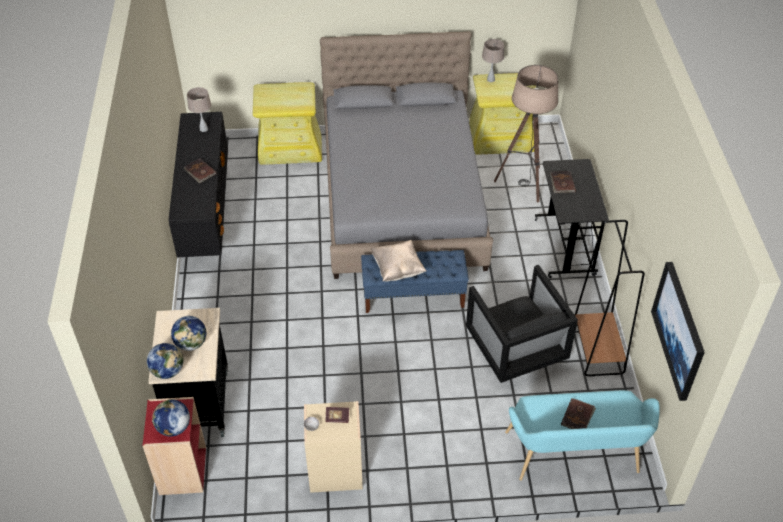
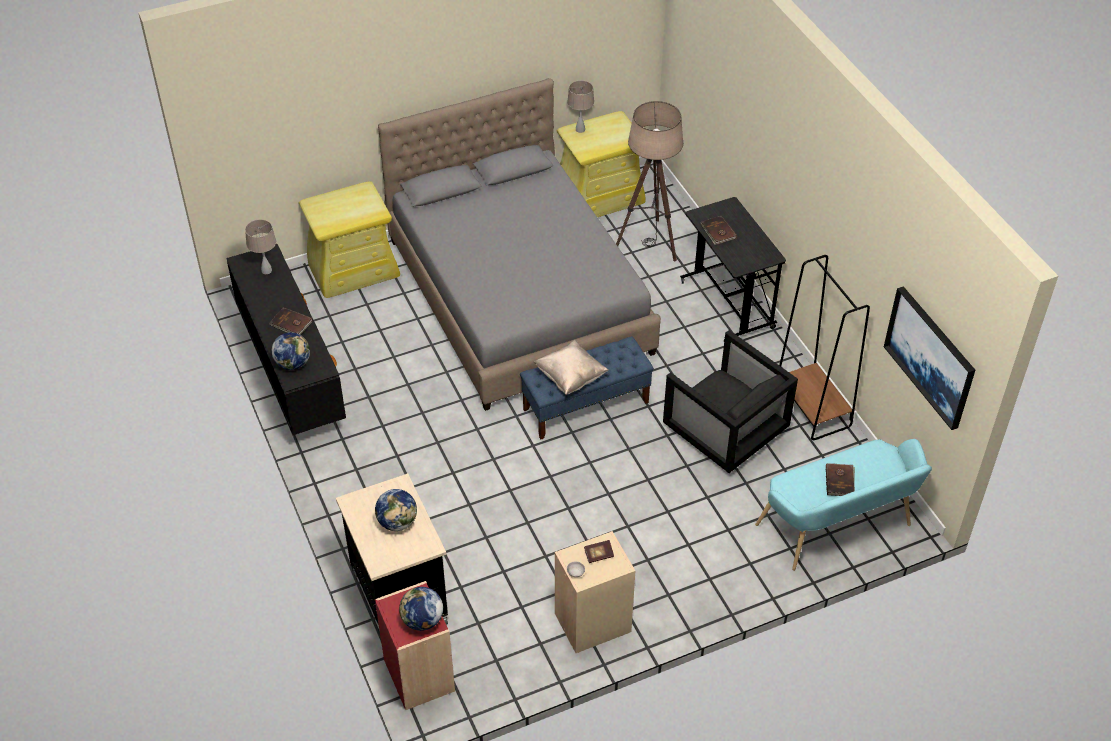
camera: 20 degrees left, 0 degrees up
(168, 371) = (387, 560): globe -> globe (293, 363)

